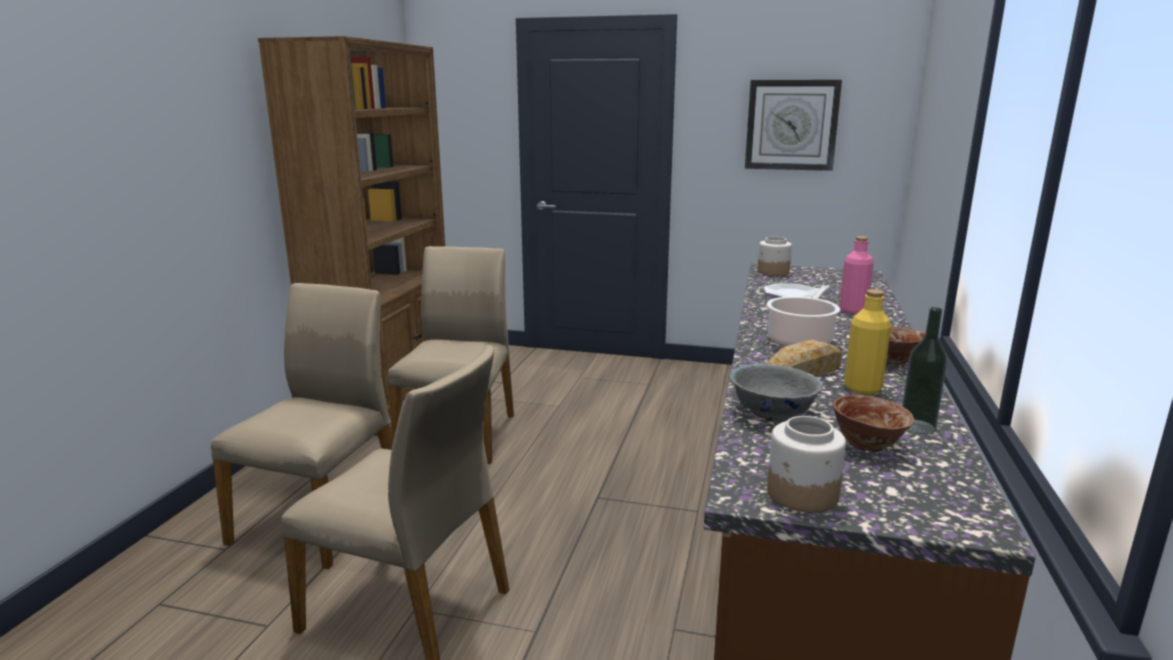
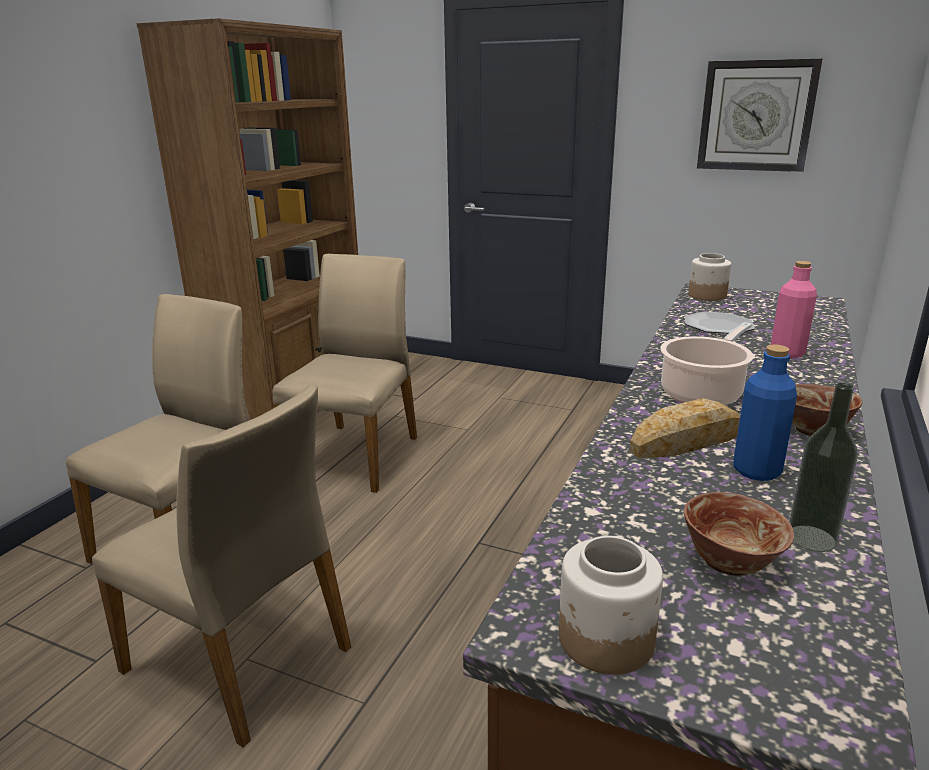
camera: 10 degrees right, 5 degrees up
(772, 411) = (621, 498): grey bowl -> none
(862, 388) = (756, 470): yellow bottle -> blue bottle

